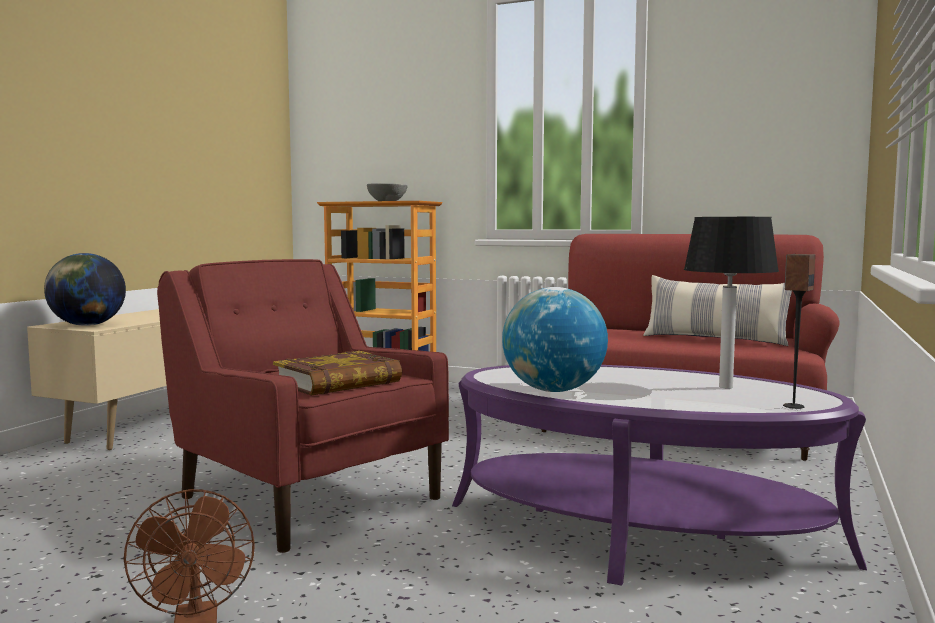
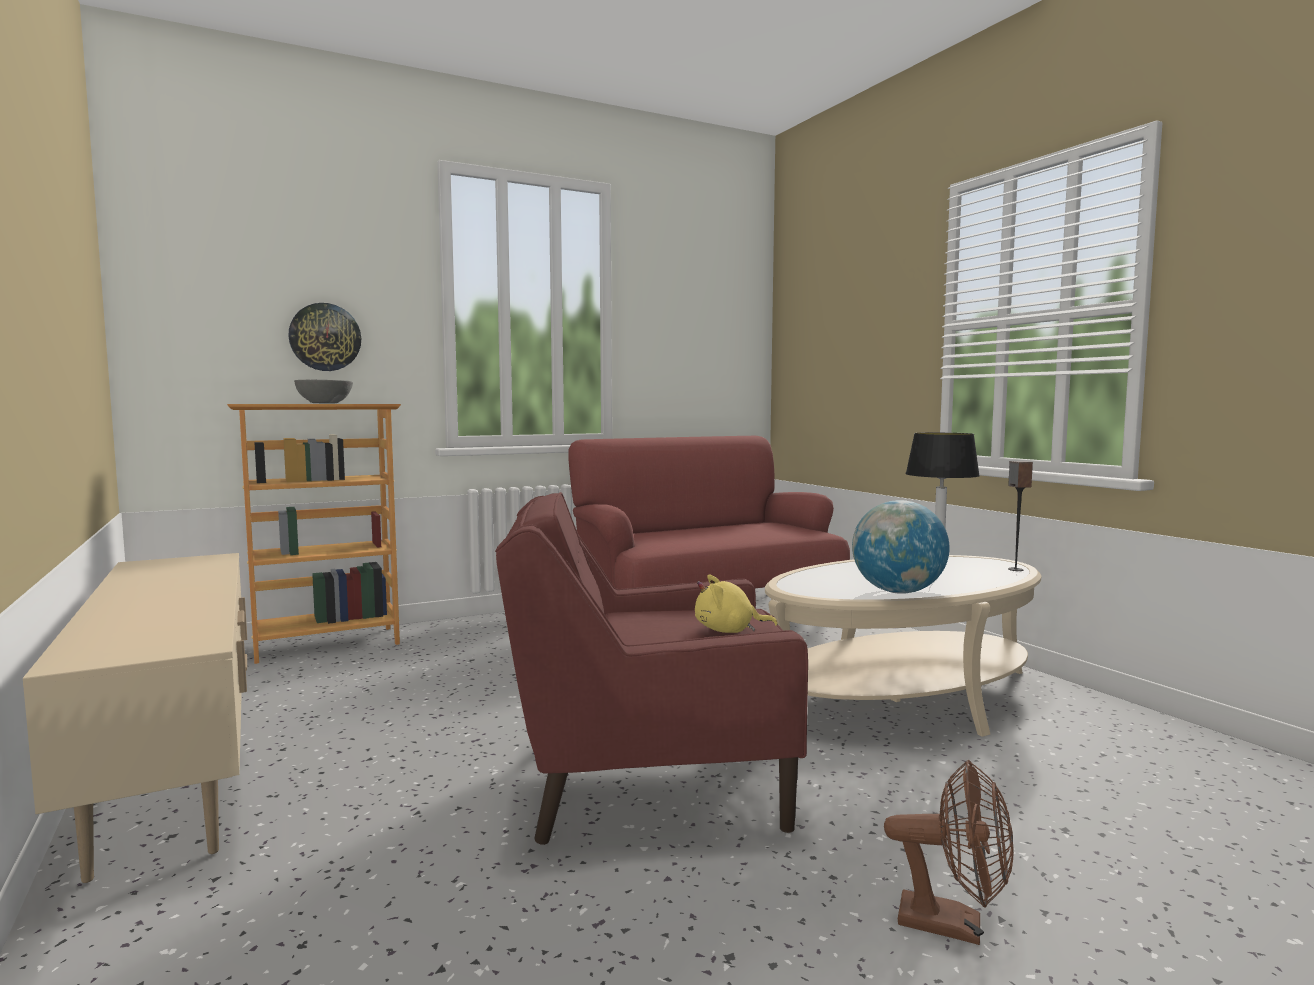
camera: 50 degrees left, 0 degrees up
(87, 325) = (154, 647): globe -> none
(338, 383) = (728, 631): book -> yellow plush toy
(404, 152) = (325, 337): none -> wall clock
(639, 532) = (902, 698): purple coffee table -> beige coffee table
(714, 340) = (750, 531): pillow -> none

